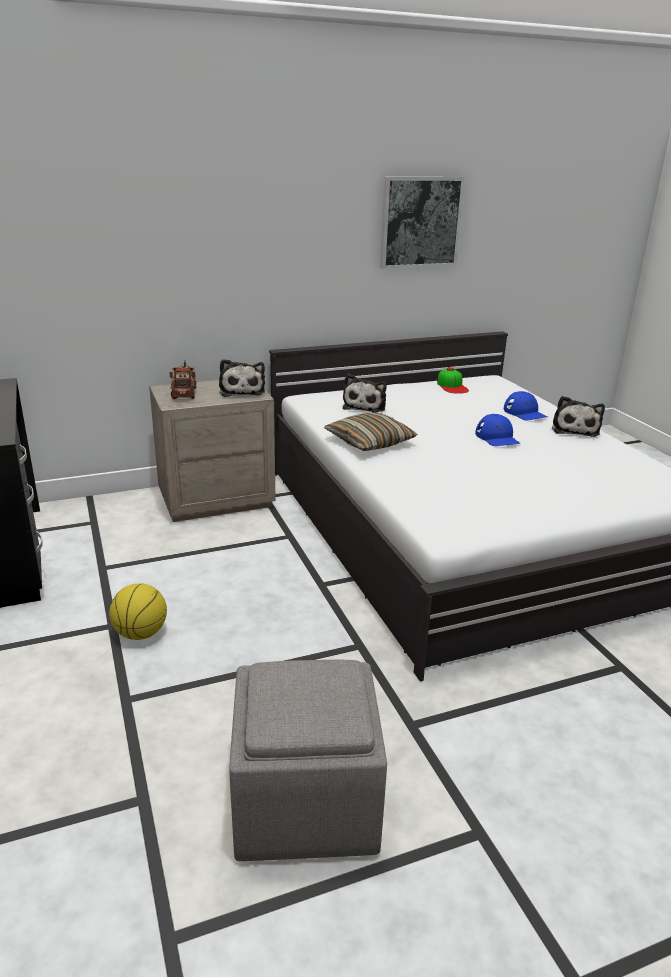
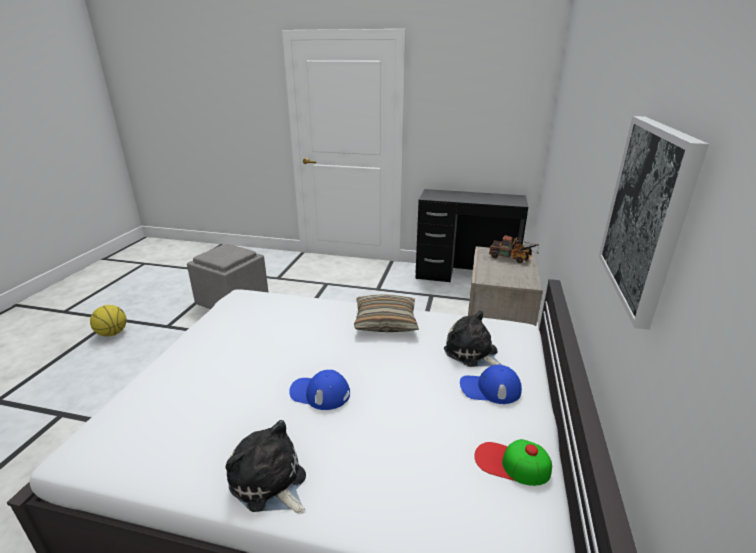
camera: 125 degrees right, 0 degrees up
(140, 634) = (363, 293): basketball -> basketball (112, 333)
(242, 390) = (501, 276): plush toy -> none
(525, 413) = (358, 471): blue cap -> blue cap (490, 388)

